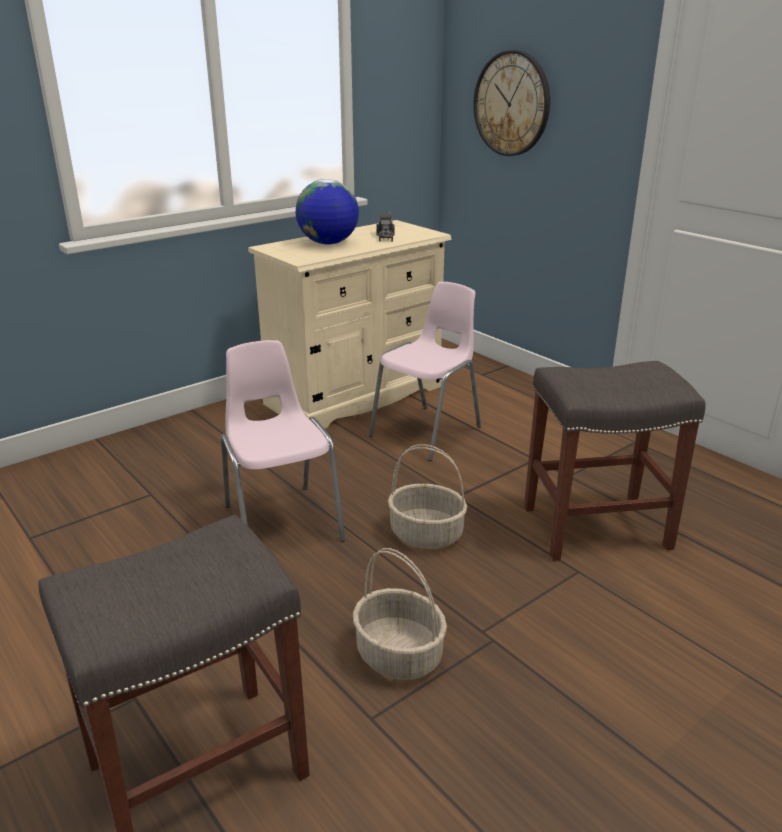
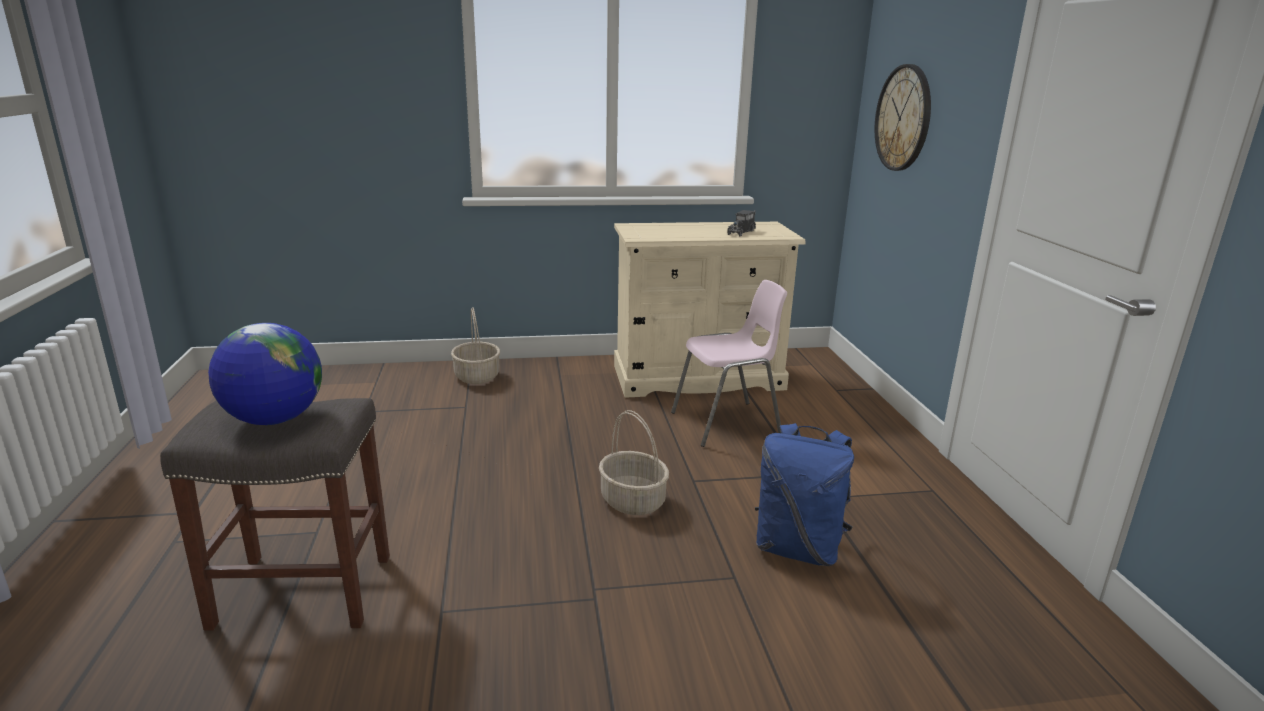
camera: 30 degrees right, 5 degrees down
(282, 522) = (532, 454): pink chair -> none
(328, 243) = (681, 230): globe -> globe (274, 419)
(400, 655) = (511, 578): basket -> basket (477, 376)
(597, 526) = (798, 549): grey stool -> blue backpack

